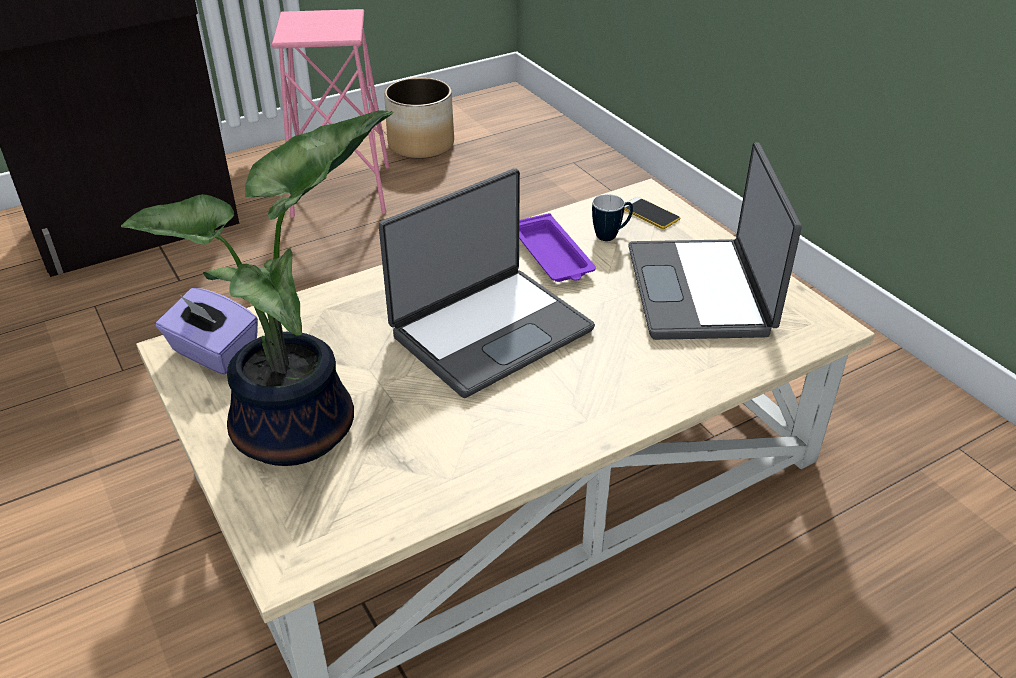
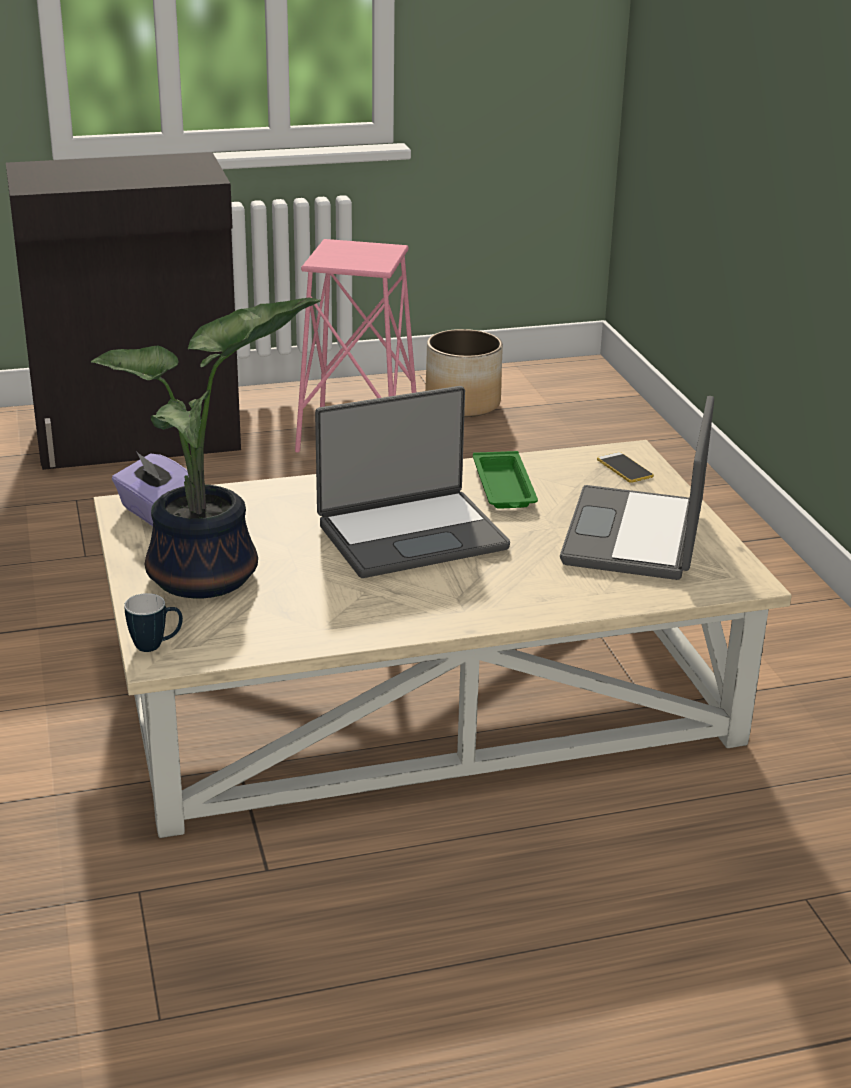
camera: 15 degrees right, 10 degrees down
(552, 255) = (504, 488): purple tray -> green tray
(611, 235) = (573, 480): mug -> mug (156, 646)

